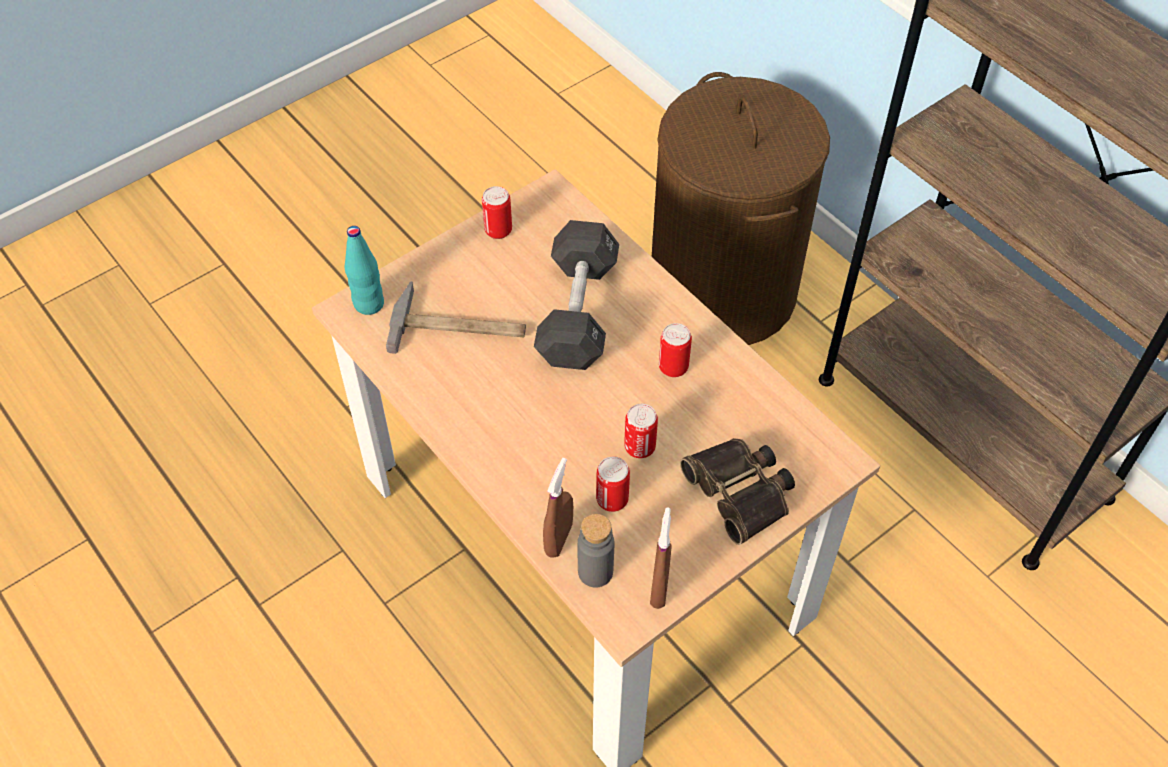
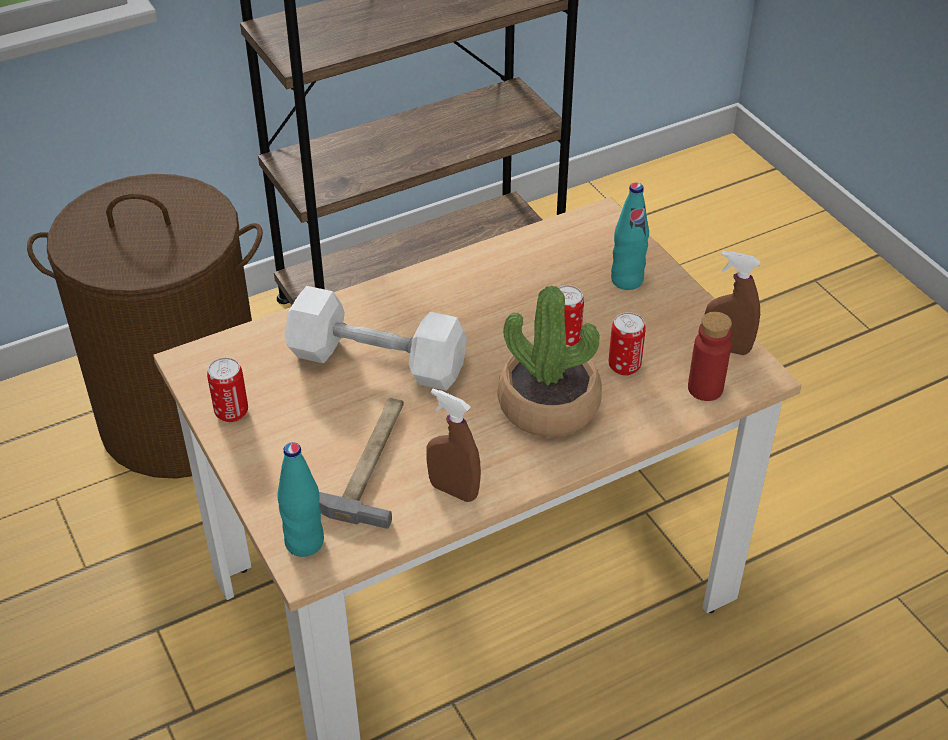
camera: 80 degrees left, 10 degrees down
(547, 445) = (549, 405): none -> potted plant
(558, 539) = (665, 410): brown spray bottle -> brown spray bottle (453, 490)
(577, 312) = (377, 361): black dumbbell -> white dumbbell
(595, 571) = (705, 388): grey bottle -> red bottle
(673, 367) = (471, 302): can -> none
(741, 492) = (627, 280): binoculars -> turquoise bottle

